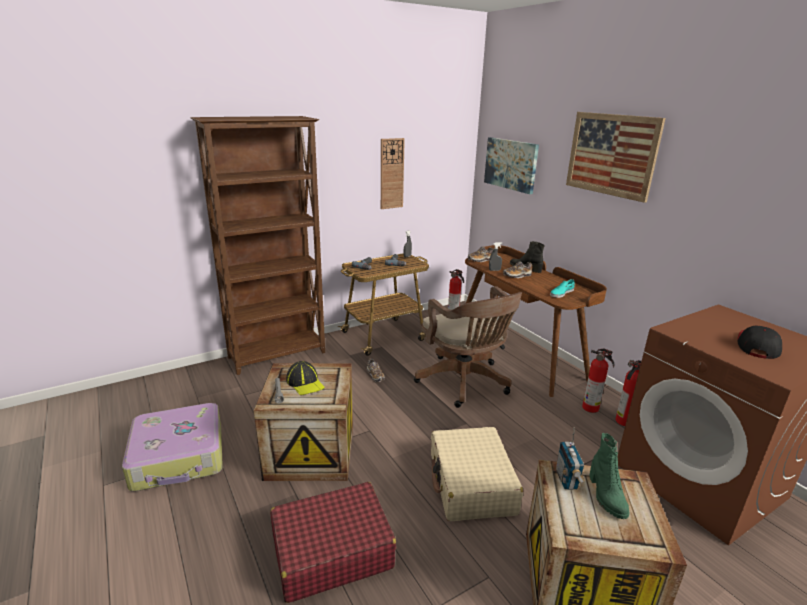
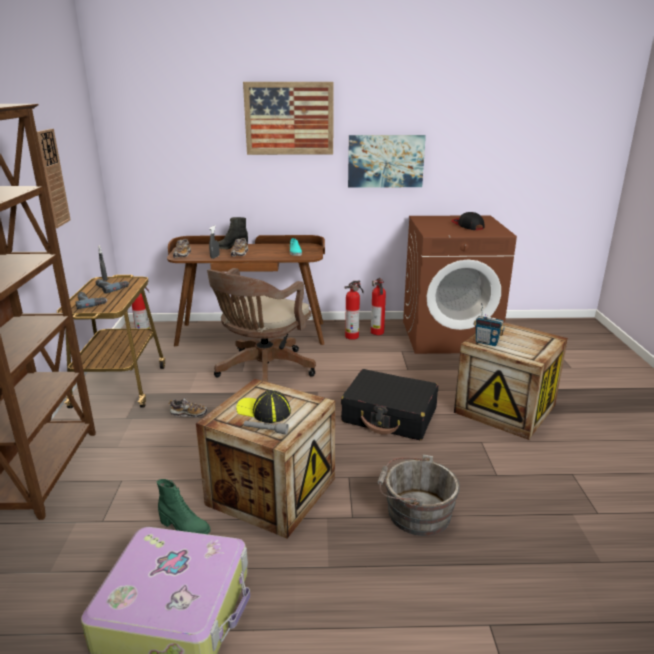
camera: 60 degrees left, 0 degrees up
(305, 383) = (264, 411): cap -> cap turned 150 degrees counterclockwise
(331, 551) = (415, 512): red suitcase -> grey bucket
(465, 383) = (262, 371): brown office chair -> brown office chair turned 120 degrees clockwise
(471, 484) = (389, 416): beige suitcase -> black suitcase
(511, 164) = (162, 146): picture -> picture (385, 161)
(606, 496) = (507, 337): green boot -> green boot (184, 528)

